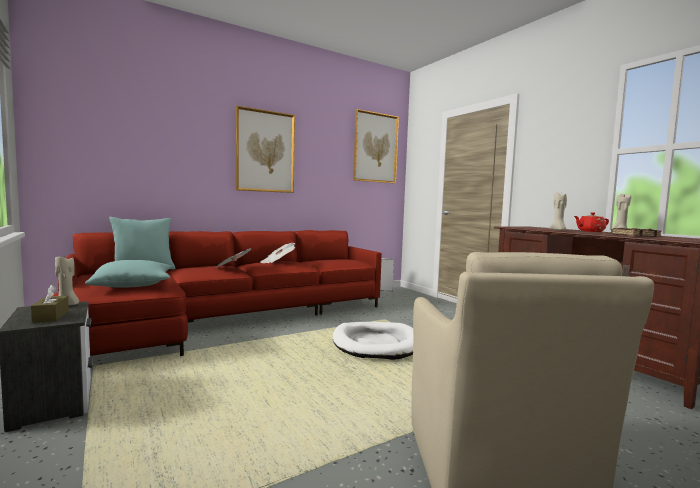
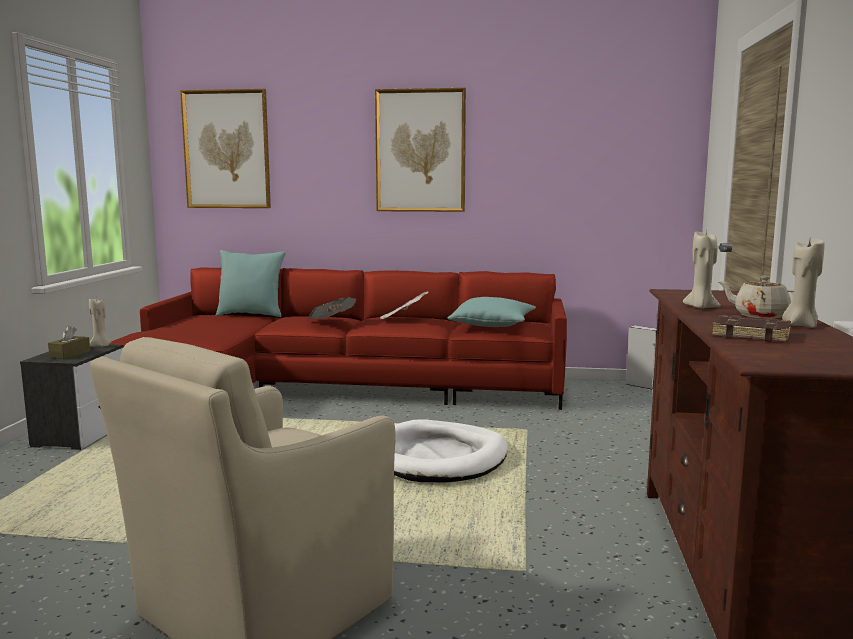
camera: 40 degrees right, 5 degrees up
(133, 285) = (195, 332): turquoise pillow -> turquoise pillow (493, 325)
(375, 148) = (630, 121): picture -> picture (227, 149)
(590, 231) = (759, 316): red teapot -> beige teapot

